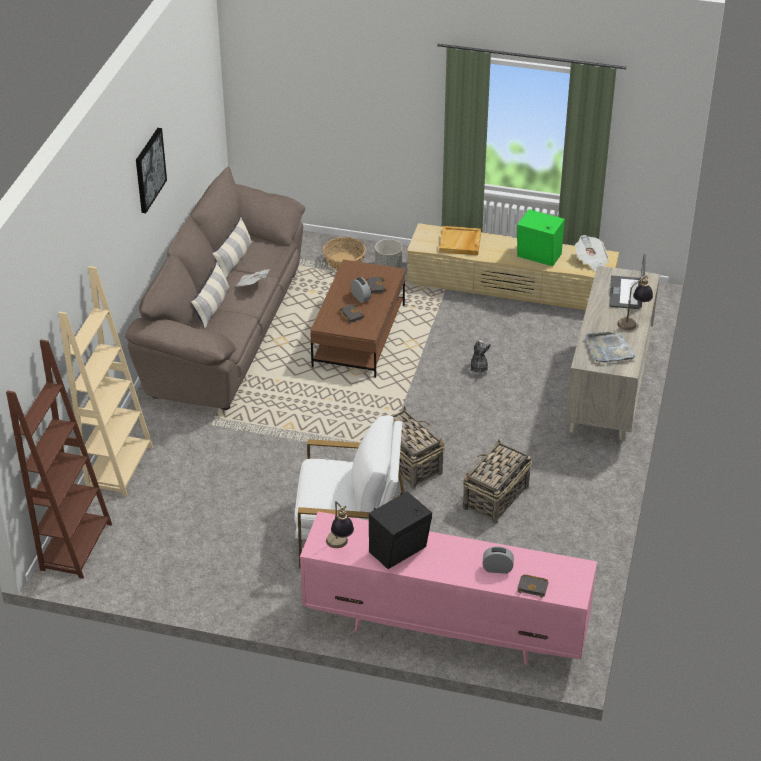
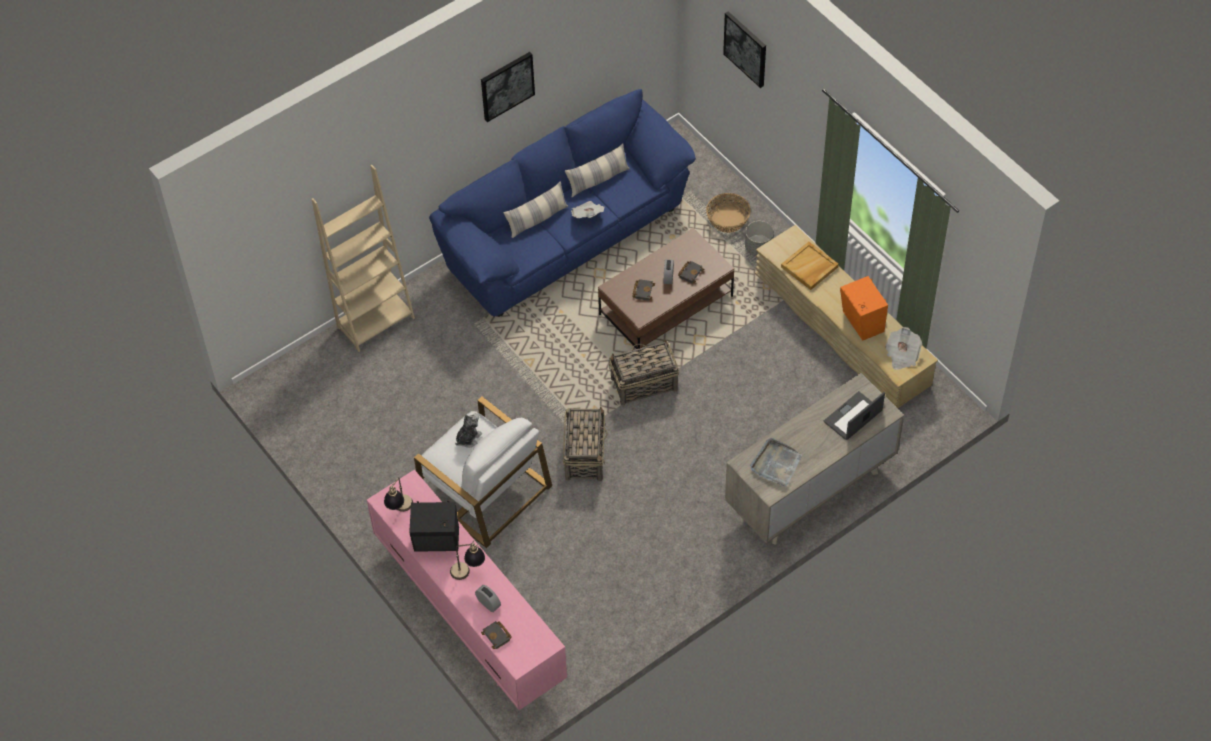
camera: 40 degrees right, 15 degrees up
(76, 546) = (288, 374): brown bookcase -> none
(227, 332) = (567, 238): brown sofa -> blue sofa
(319, 74) = (746, 48): none -> picture
(478, 369) = (728, 399): plush toy -> plush toy (468, 438)
(495, 498) = (619, 529): basket -> basket (643, 384)
(539, 256) = (861, 323): green speaker -> orange speaker
(633, 321) = (826, 449): table lamp -> table lamp (468, 572)

